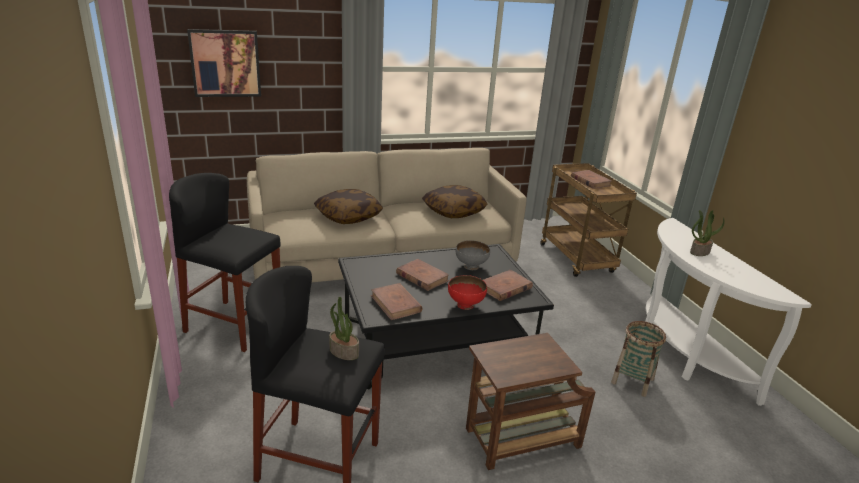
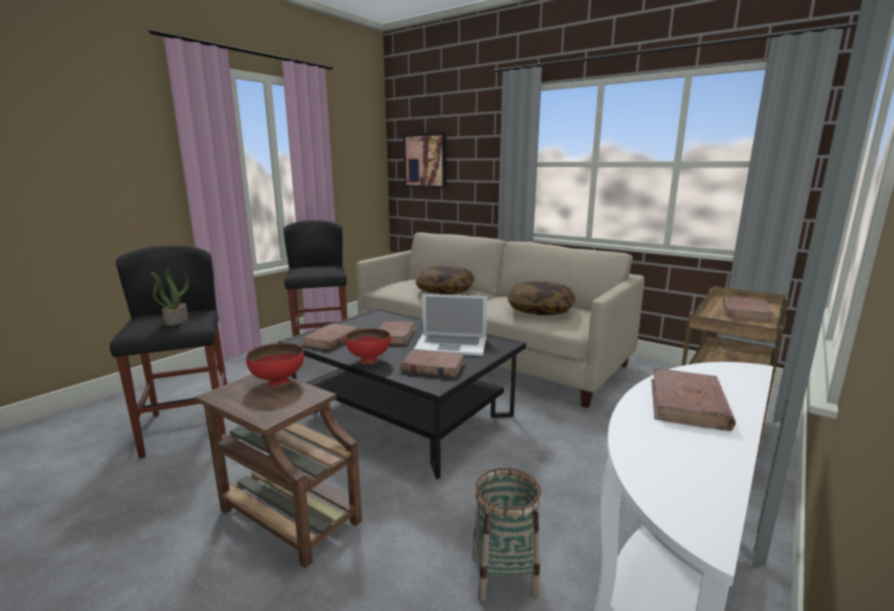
camera: 55 degrees right, 10 degrees down
(471, 266) = (451, 344): grey bowl -> laptop
(507, 348) = (278, 383): none -> red bowl
(699, 252) = (687, 403): potted plant -> brown book

